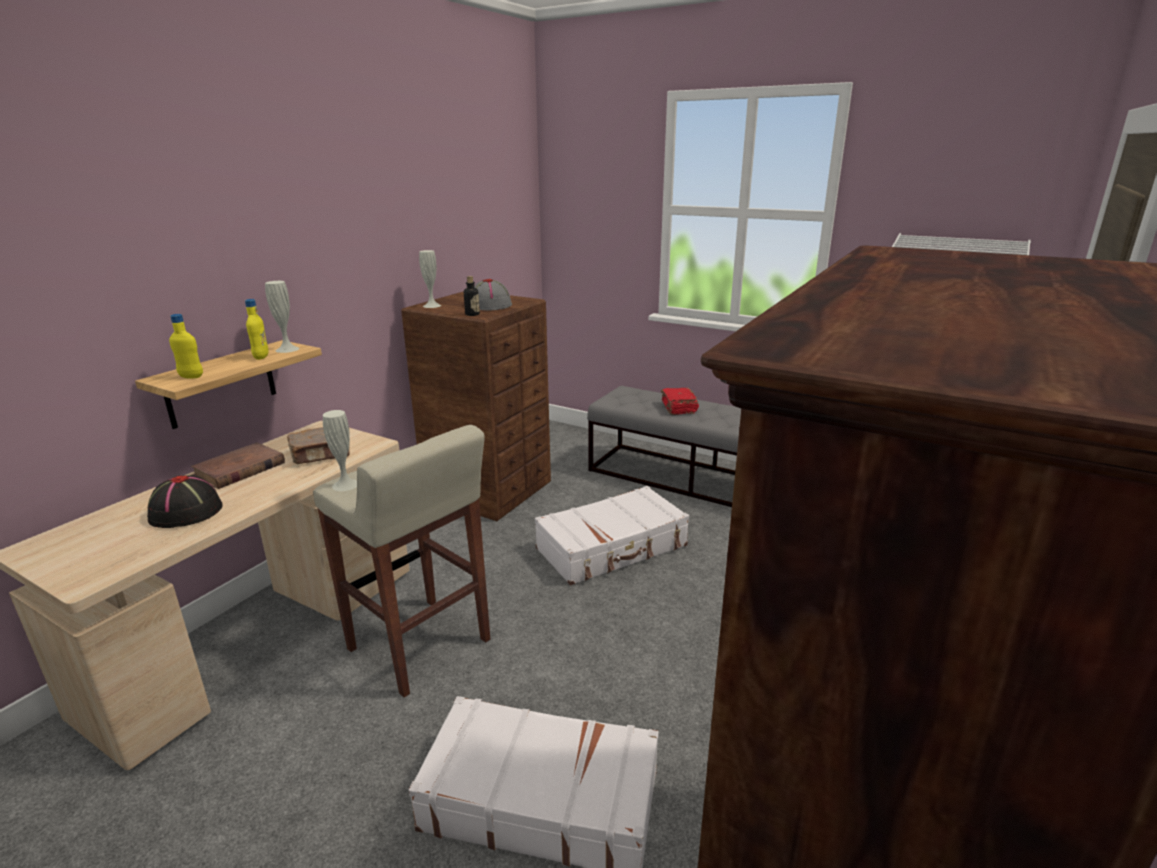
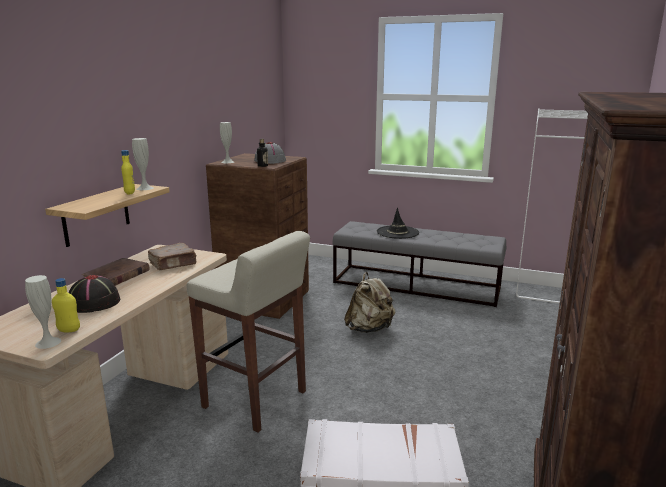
camera: 10 degrees left, 5 degrees down
(191, 377) = (88, 205): yellow bottle -> yellow bottle (69, 330)
(345, 485) = (211, 277): white vase -> white vase (48, 342)
(612, 548) = (369, 329): white suitcase -> beige backpack
(678, 408) = (397, 232): red book -> black hat

